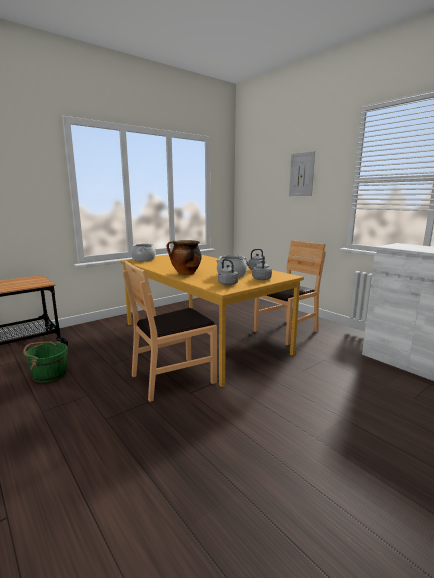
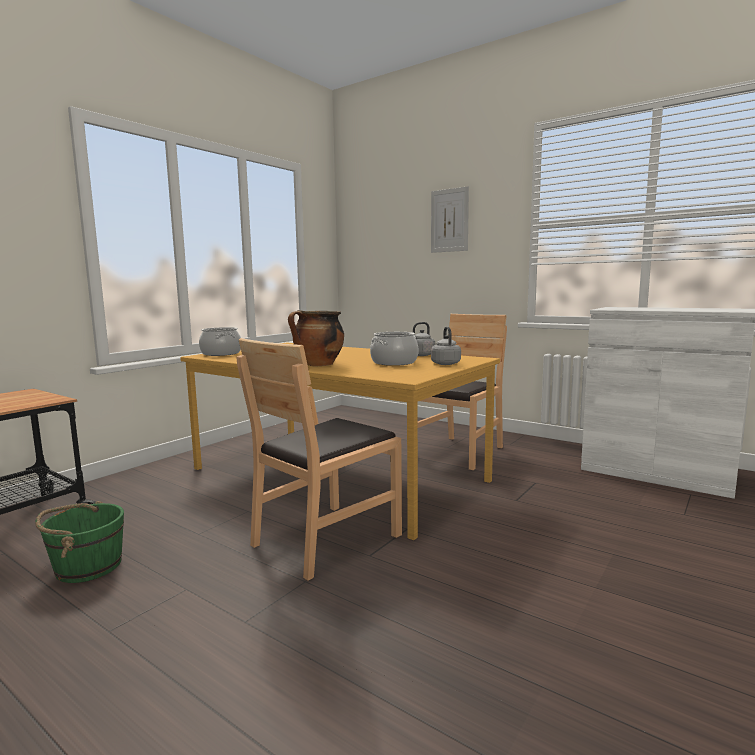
camera: 15 degrees left, 5 degrees down
(228, 284) = (406, 372): grey kettle -> none

